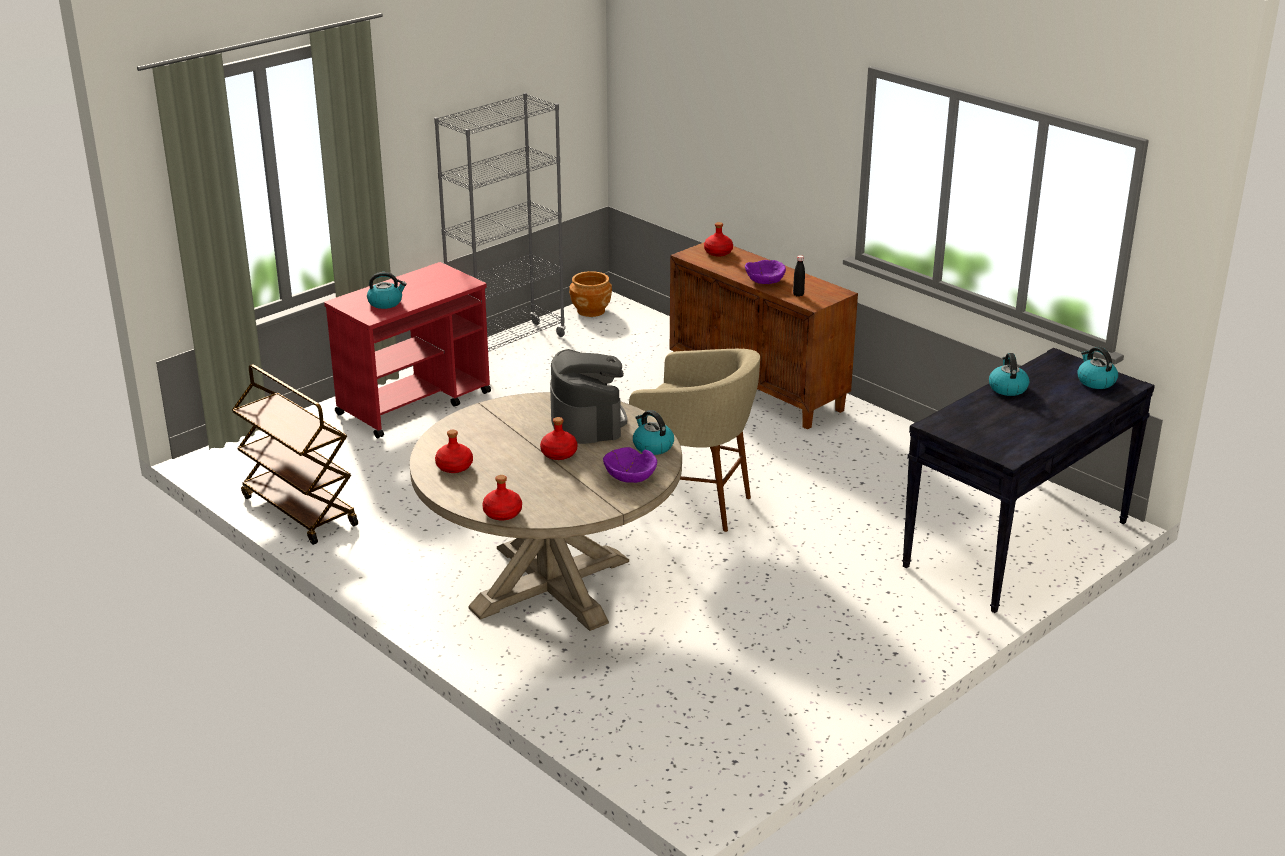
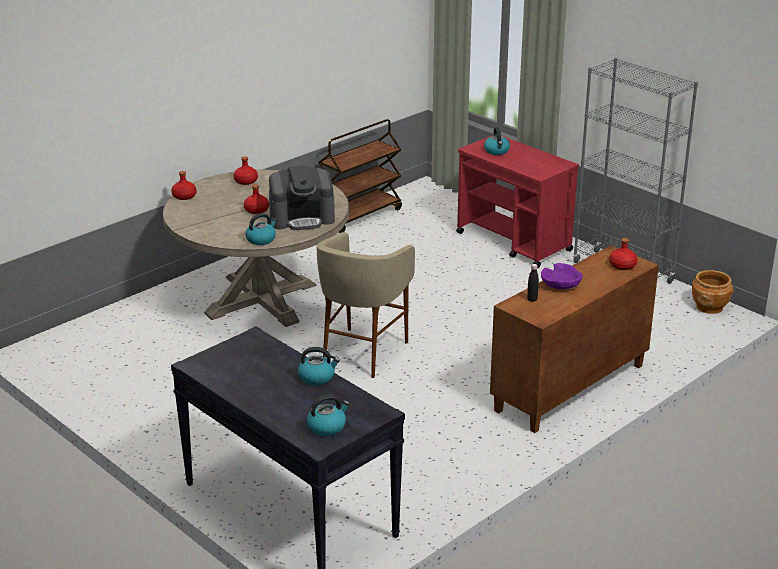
camera: 90 degrees right, 0 degrees up
(630, 476) = (221, 232): purple bowl -> none

